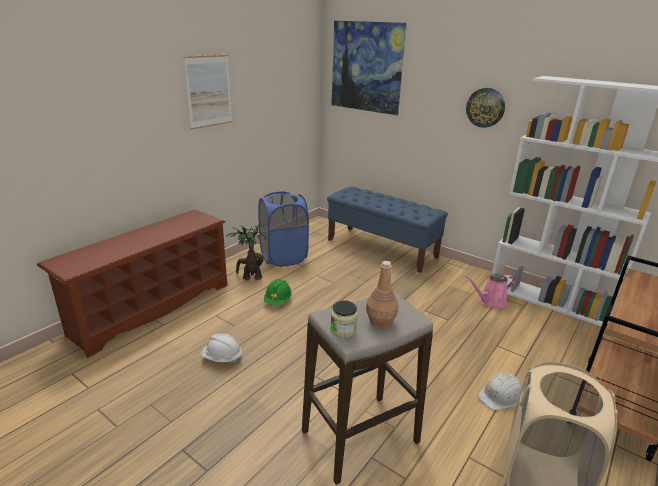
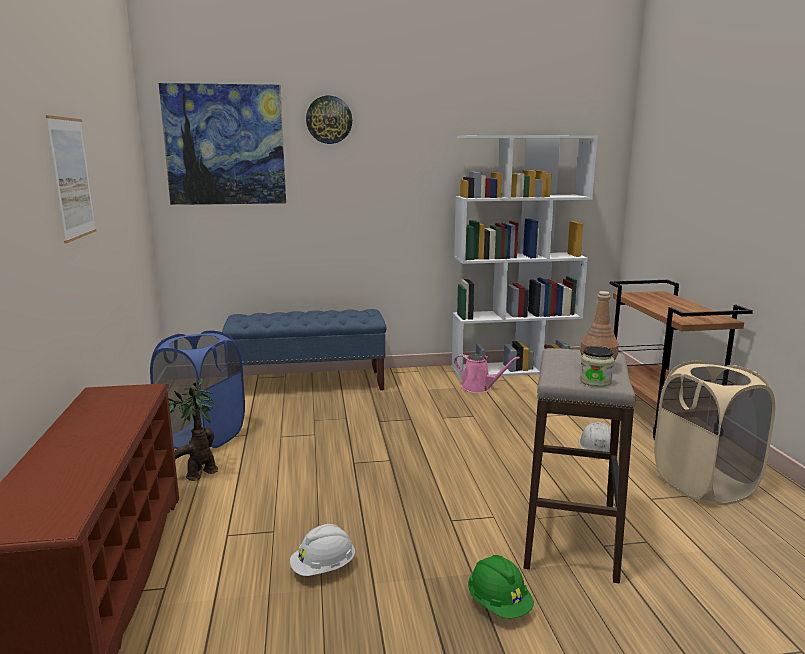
camera: 45 degrees left, 10 degrees down
(278, 301) = (282, 480): green hard hat -> green hard hat (499, 604)
(485, 107) = (399, 177): wall clock -> wall clock (329, 120)
(490, 301) = (479, 388): pink watering can -> pink watering can turned 90 degrees counterclockwise

